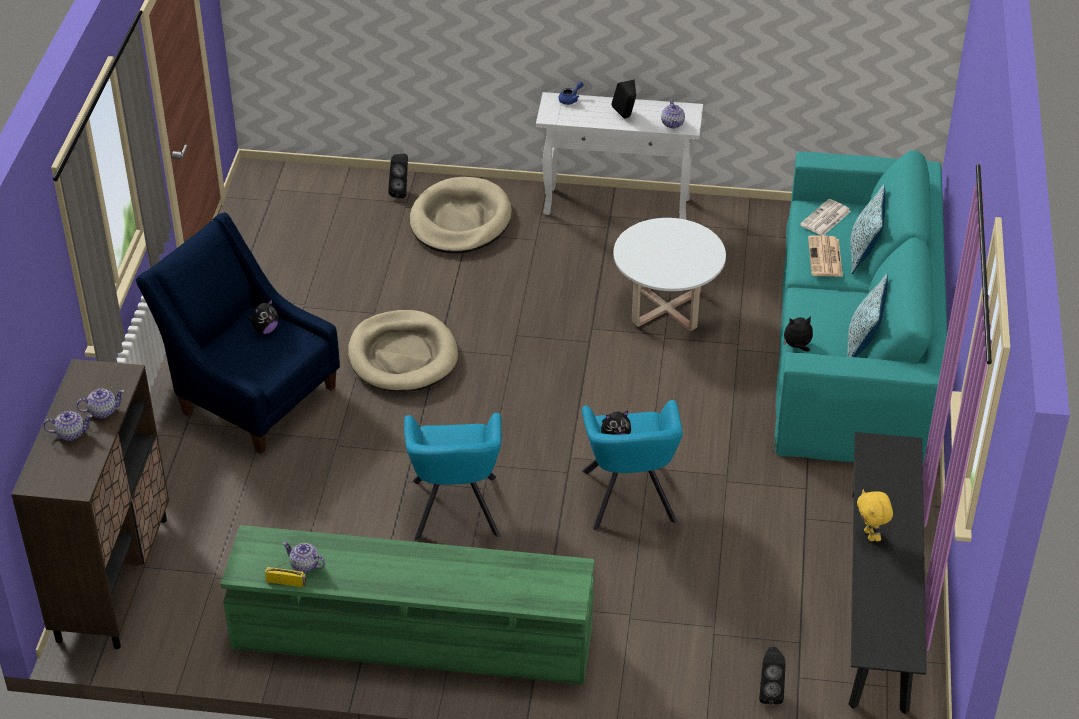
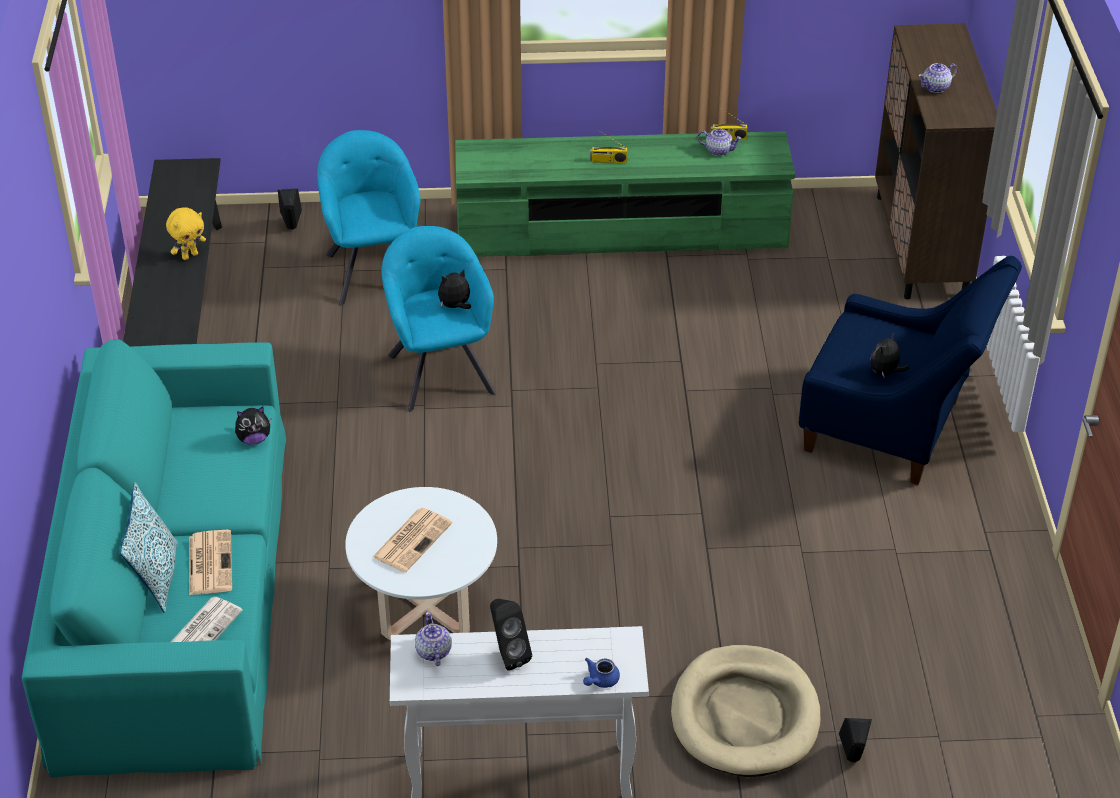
camera: 170 degrees right, 0 degrees up
(70, 433) = (951, 68): teapot -> none
(402, 356) = (742, 499): beige dog bed -> none
(426, 567) = (608, 161): none -> radio
(456, 511) = (618, 339): turquoise armchair -> turquoise armchair (373, 270)
(676, 252) = (412, 539): none -> newspaper
(862, 344) = (174, 446): pillow -> none
(870, 535) = (190, 255): yellow plush toy -> yellow plush toy turned 75 degrees clockwise

